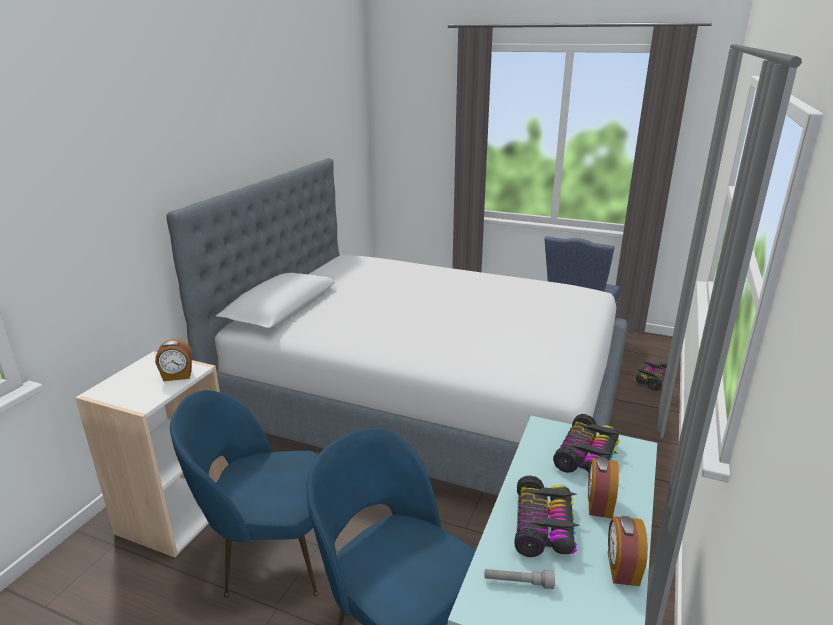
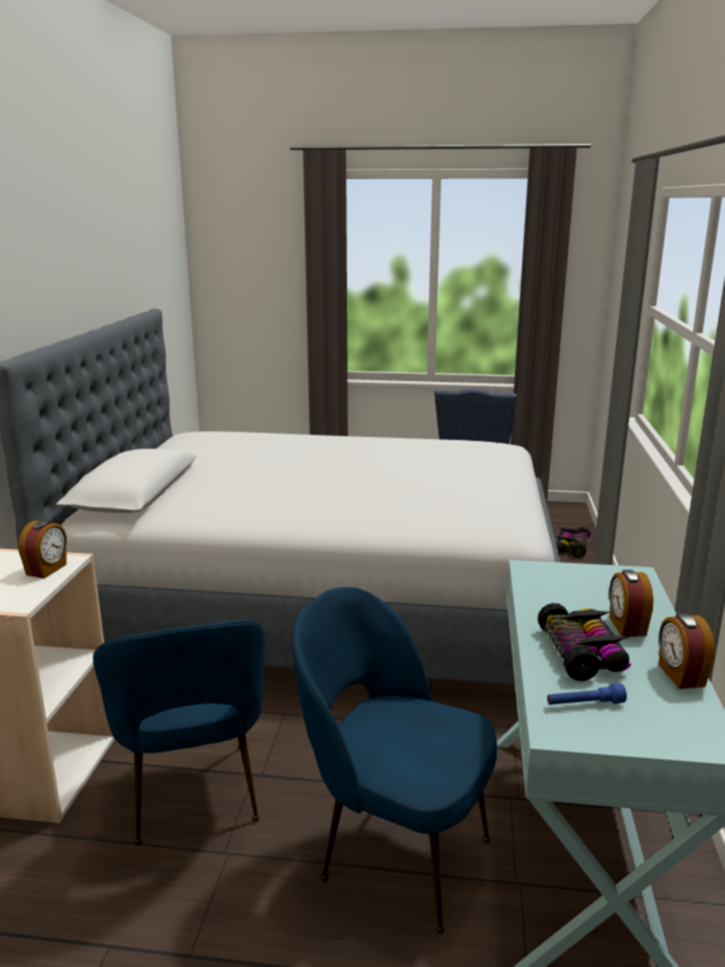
camera: 15 degrees left, 5 degrees down
(177, 376) = (47, 570): alarm clock -> alarm clock turned 45 degrees counterclockwise
(269, 560) = (194, 802): blue chair -> blue chair turned 90 degrees counterclockwise
(518, 583) = (584, 704): grey flashlight -> blue flashlight
(587, 456) = (590, 587): toy car -> none

